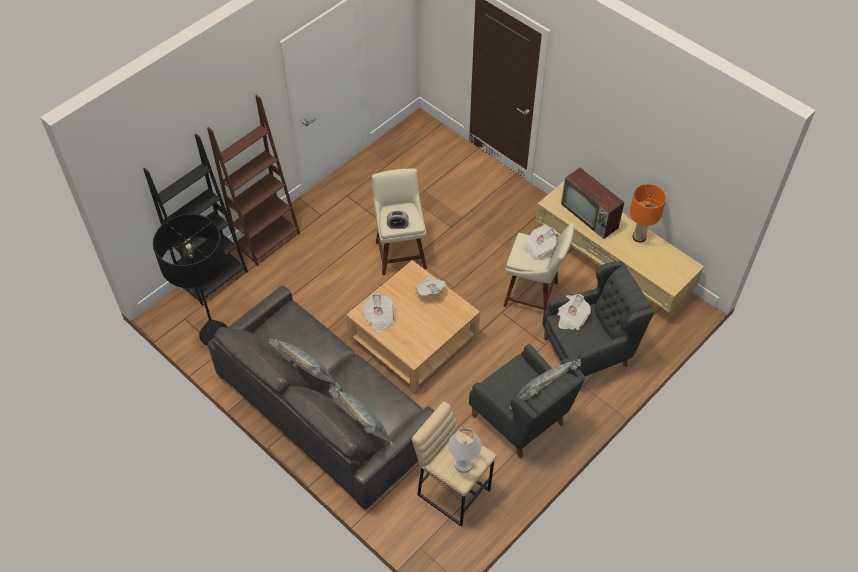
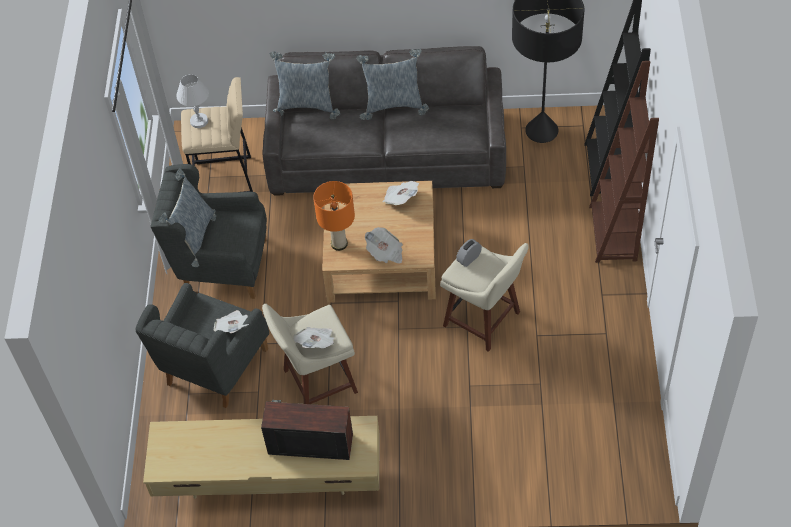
camera: 140 degrees right, 0 degrees up
(639, 237) = (237, 462): orange table lamp -> orange table lamp (339, 244)

